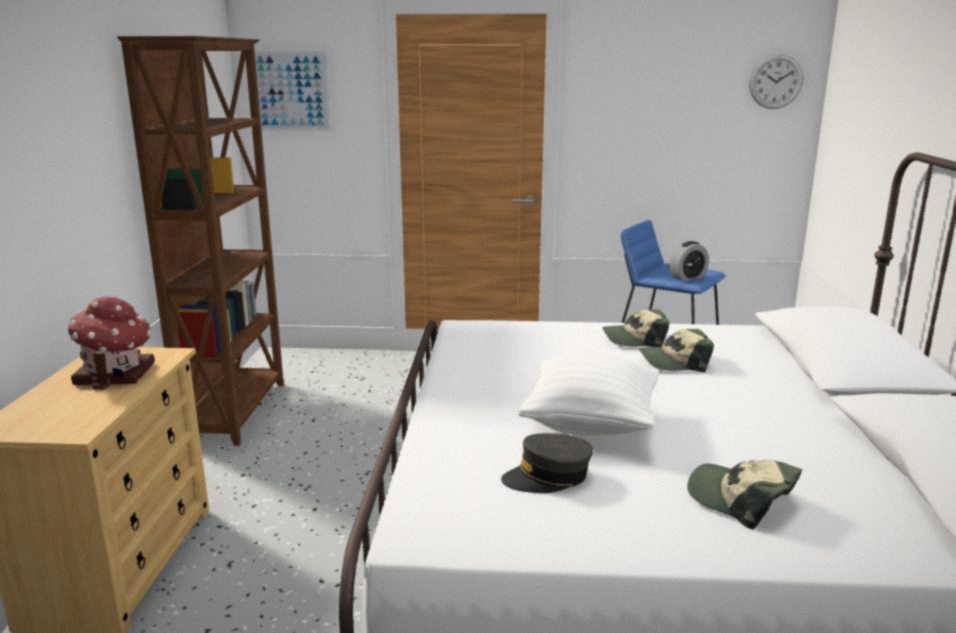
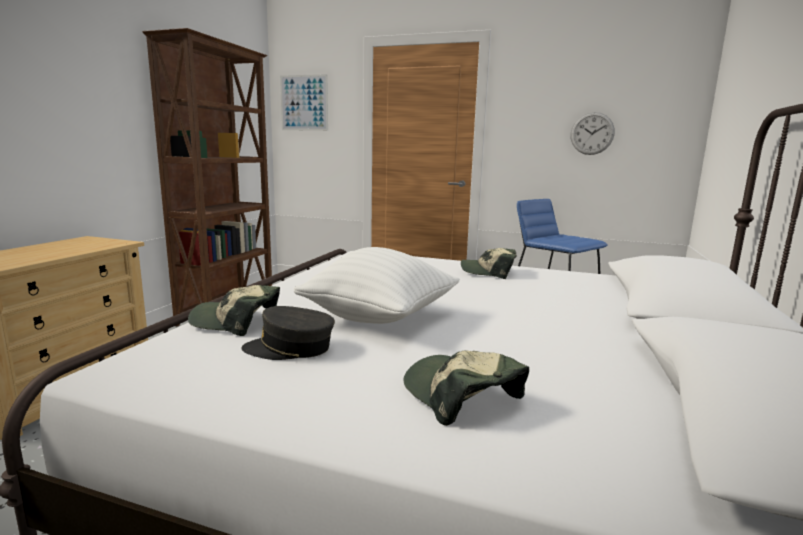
camera: 15 degrees right, 5 degrees down
(117, 374) = (68, 248): toy house -> none
(674, 362) = (508, 288): cap -> cap (236, 321)
(687, 277) = (569, 241): alarm clock -> none
(775, 81) = (667, 90): wall clock -> wall clock (592, 133)

